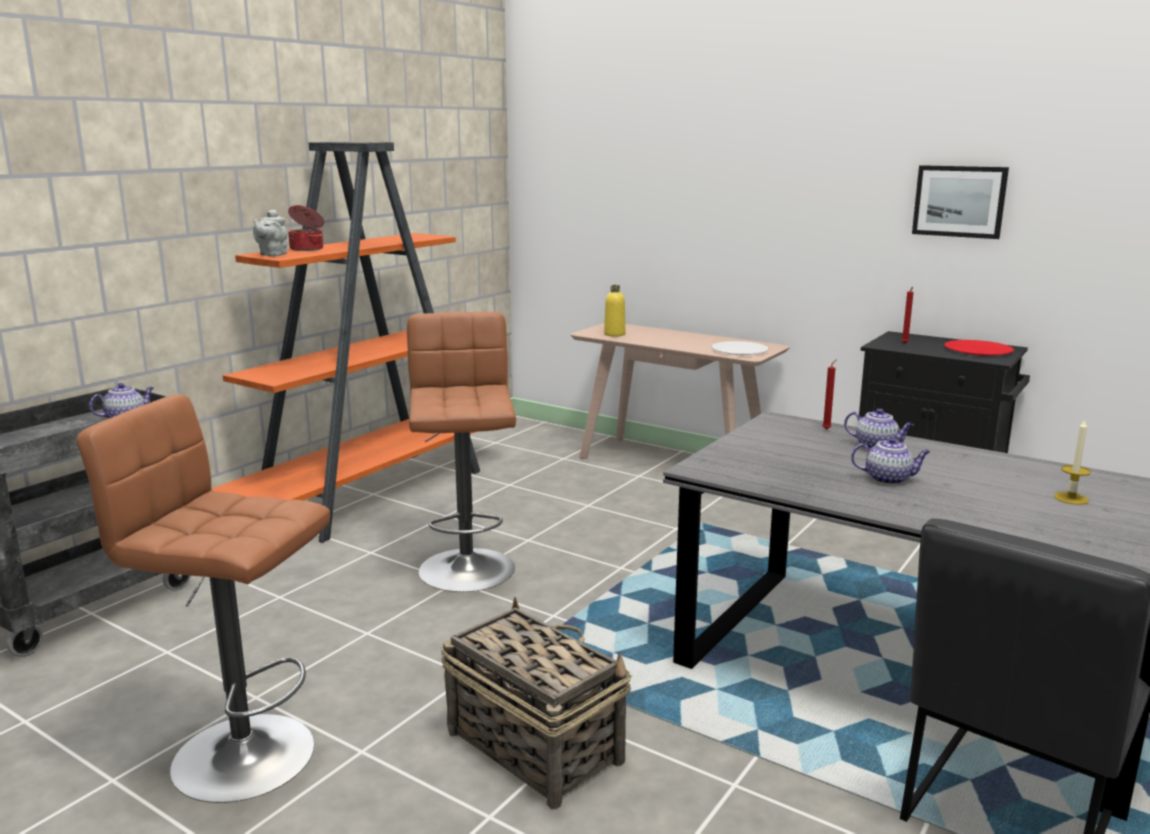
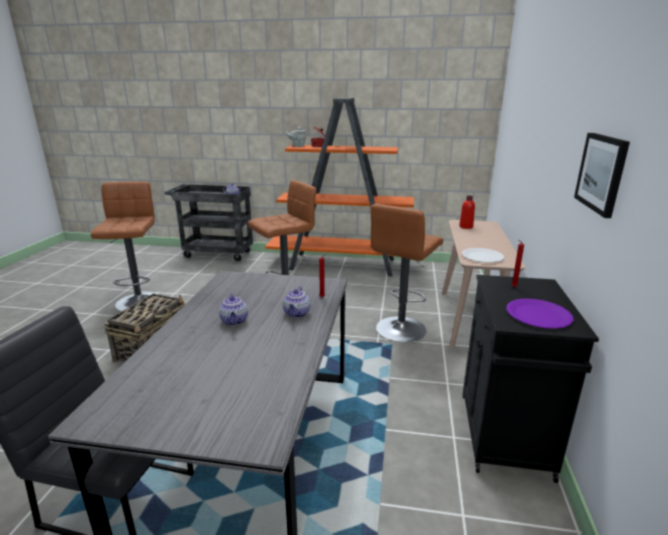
camera: 65 degrees right, 5 degrees up
(614, 334) = (466, 227): yellow bottle -> red bottle
(662, 508) = (400, 329): none -> brown stool
(978, 350) = (538, 315): red plate -> purple plate
(1071, 498) = (223, 385): candle -> none

